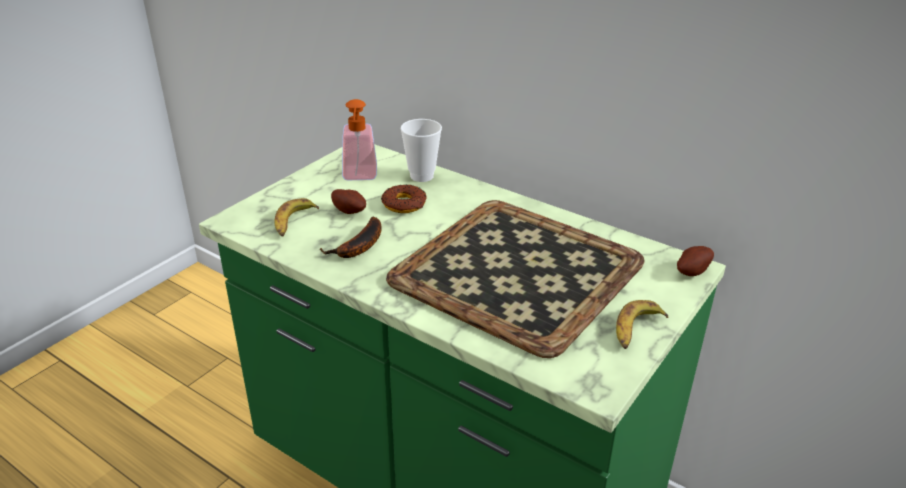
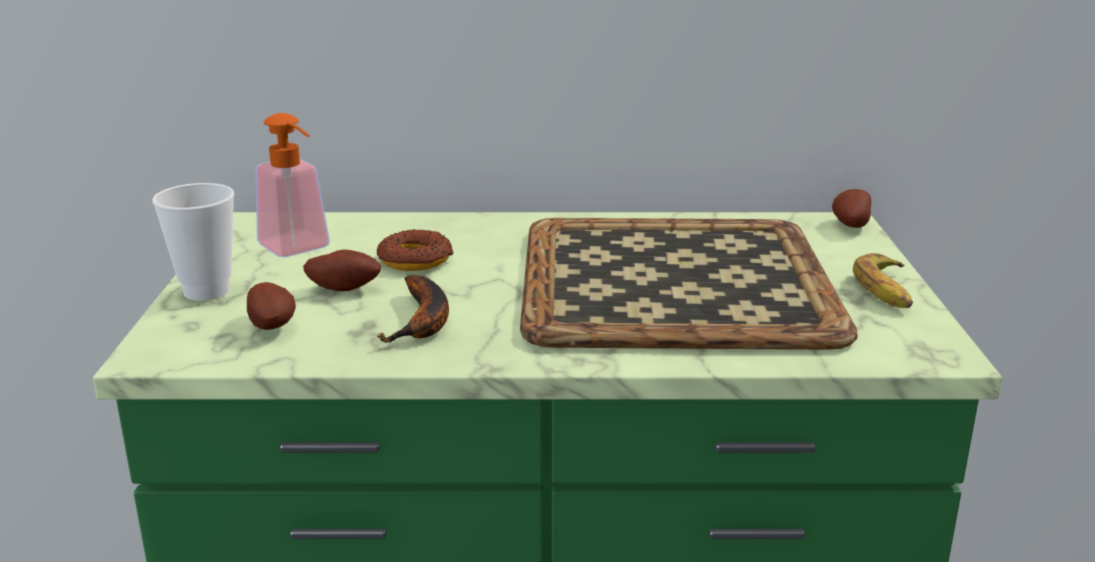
camera: 35 degrees left, 10 degrees down
(293, 222) = (273, 325): banana -> potato
(421, 176) = (392, 226): cup -> cup (207, 291)

